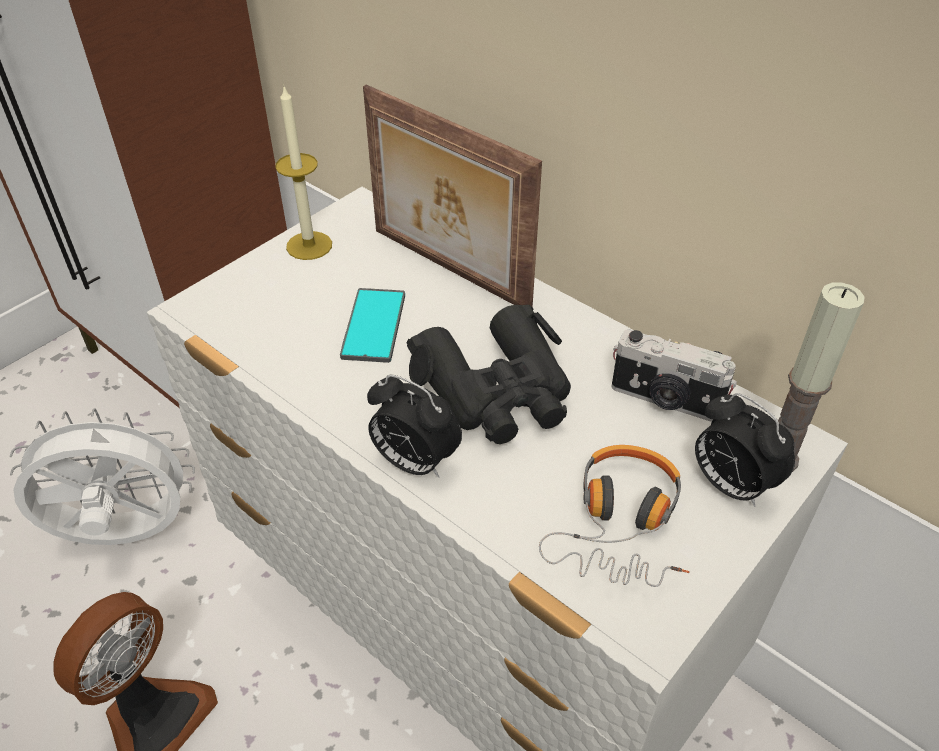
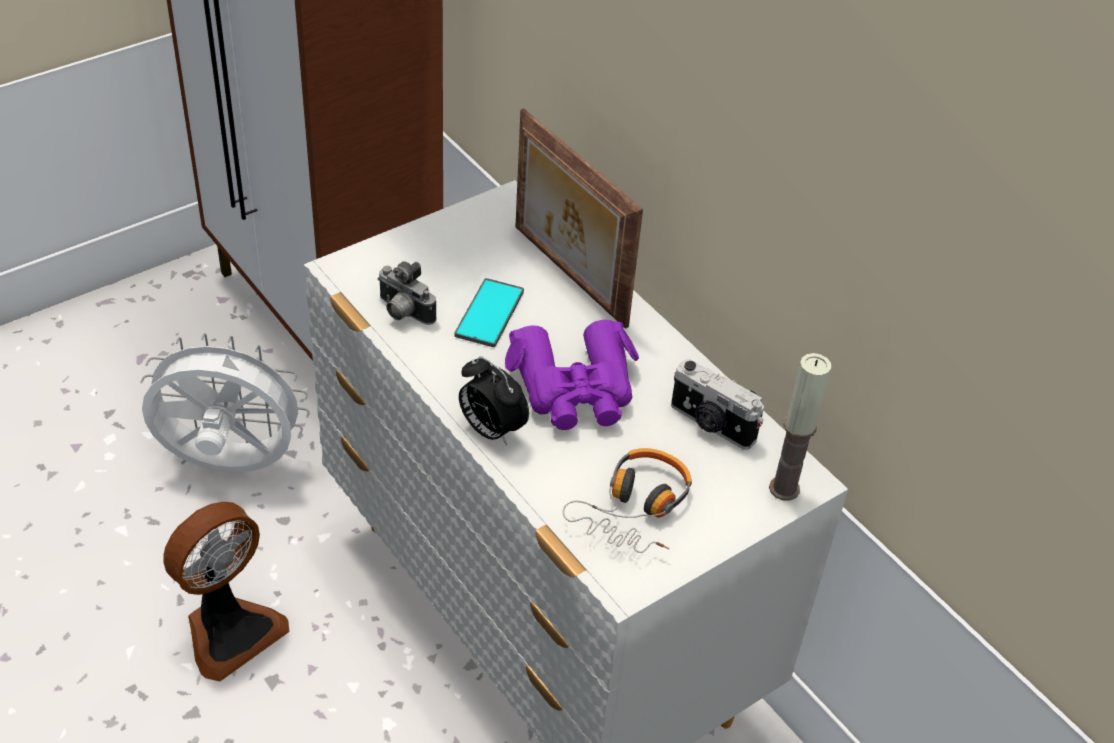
camera: 10 degrees right, 0 degrees up
(274, 344) = (403, 313): none -> camera
(309, 245) = (453, 230): candle -> none
(497, 391) = (575, 388): black binoculars -> purple binoculars
(730, 485) = (734, 499): alarm clock -> none

